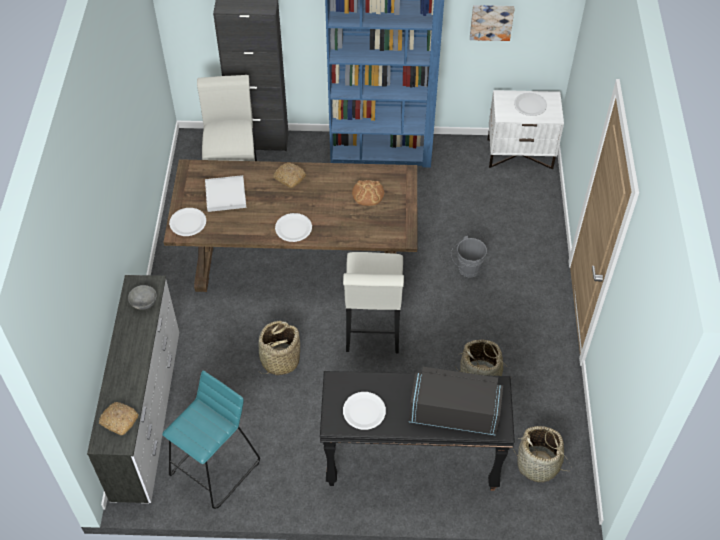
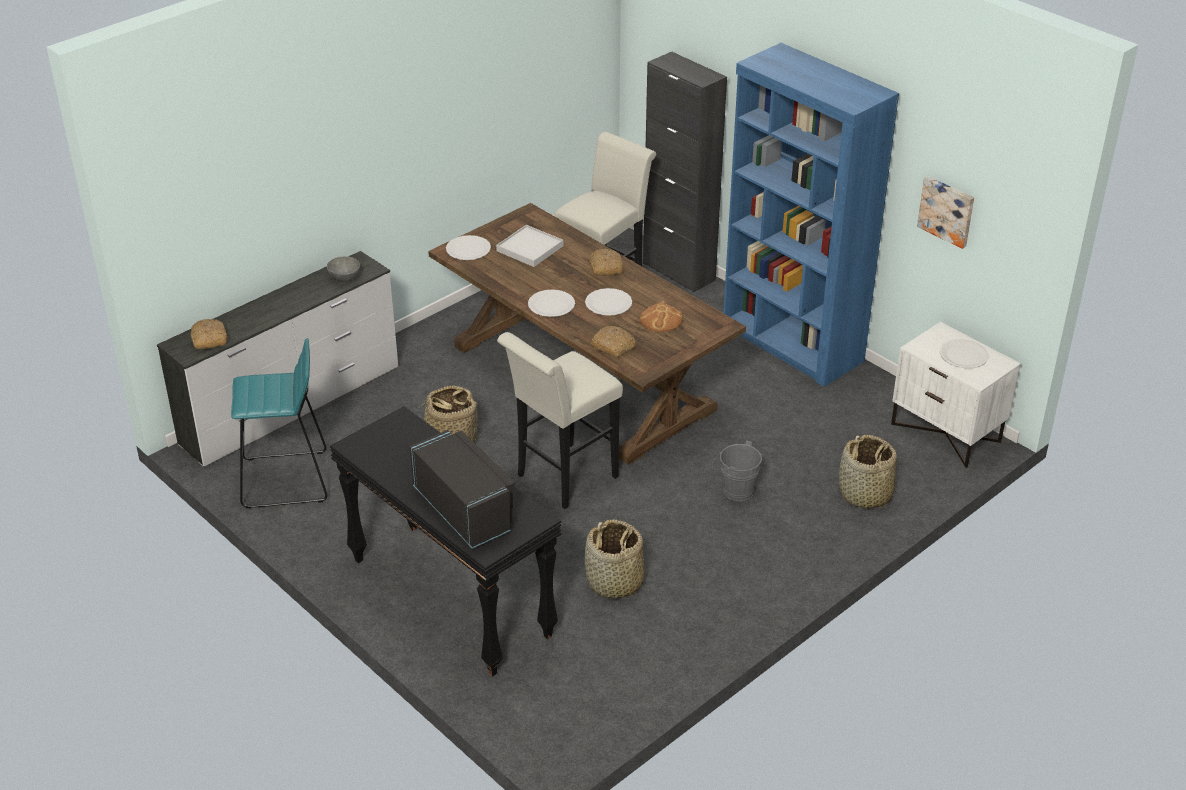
camera: 45 degrees right, 15 degrees down
(364, 411) = (391, 454): white plate -> white plate (608, 303)
(367, 232) = (614, 346): none -> bread
(538, 465) = (566, 690): basket -> basket (865, 494)

